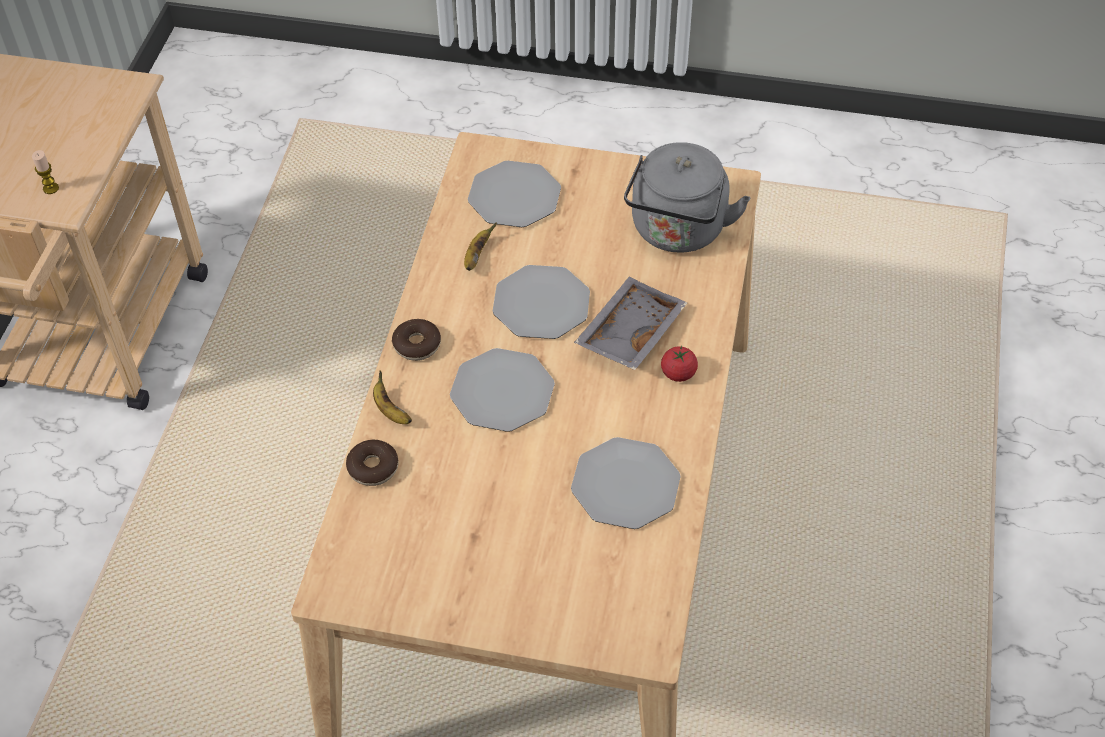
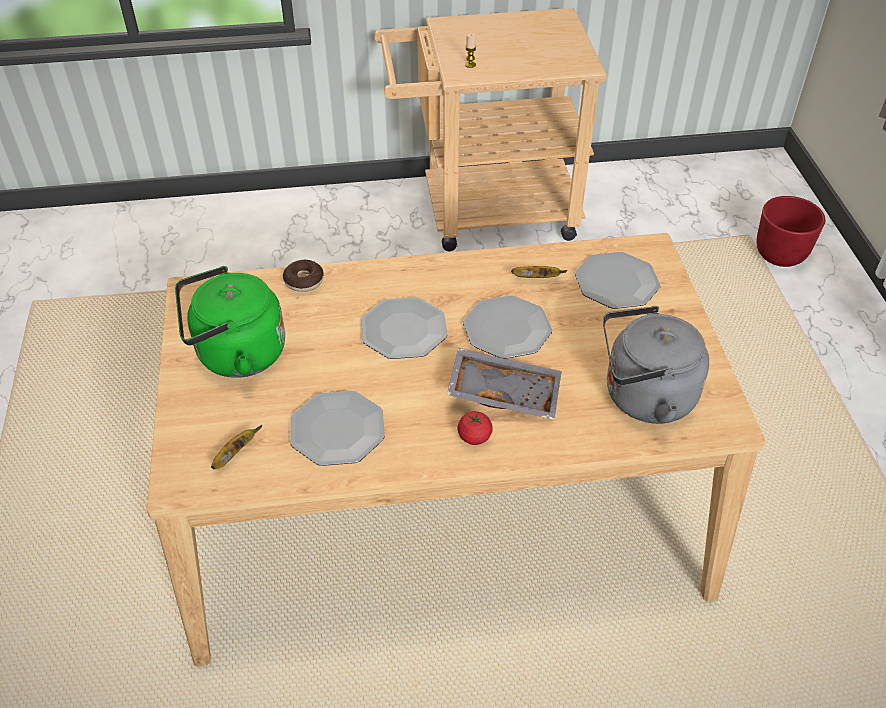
camera: 70 degrees right, 5 degrees down
(347, 108) = (780, 255): none -> red planter
(390, 411) = (359, 275): banana -> banana (235, 454)
(417, 345) = (429, 271): donut -> none
(470, 560) = (236, 355): none -> green kettle

